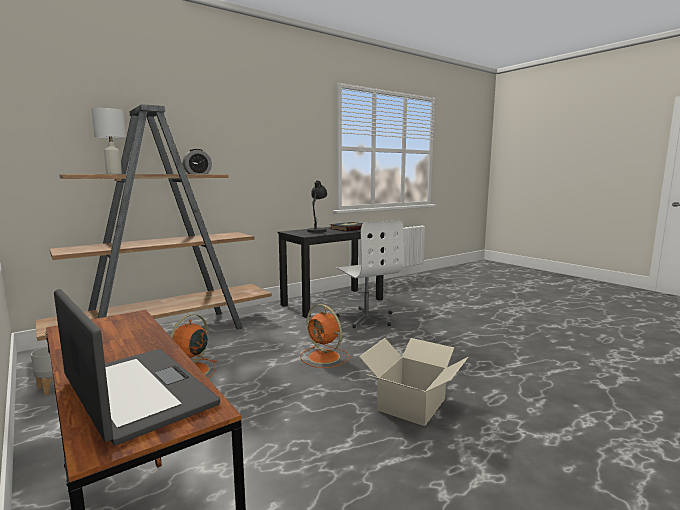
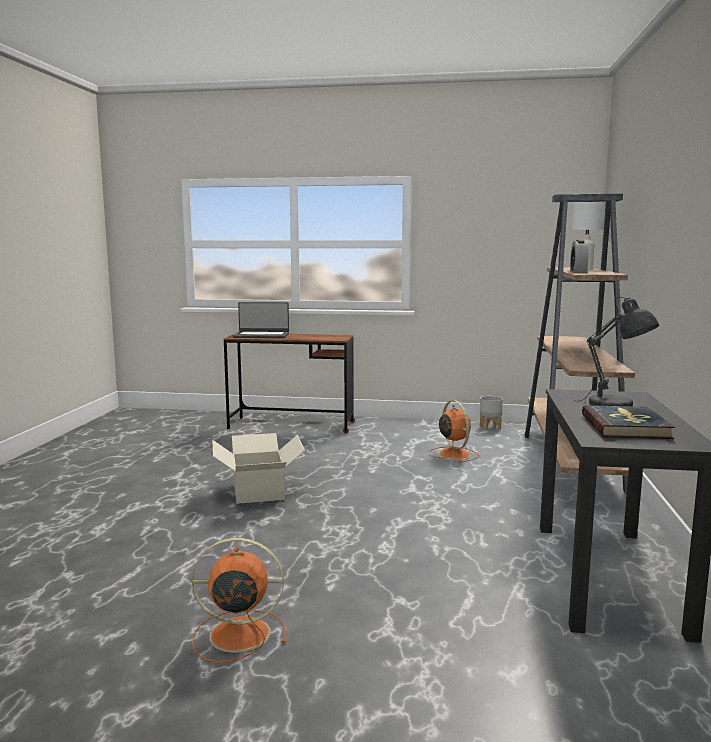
camera: 135 degrees right, 0 degrees up
(325, 357) = (393, 496): orange fan -> orange fan (237, 634)
(366, 318) = (475, 563): white office chair -> none

